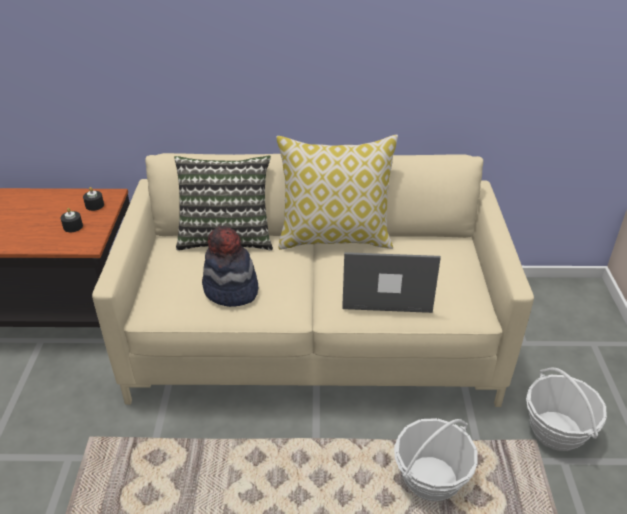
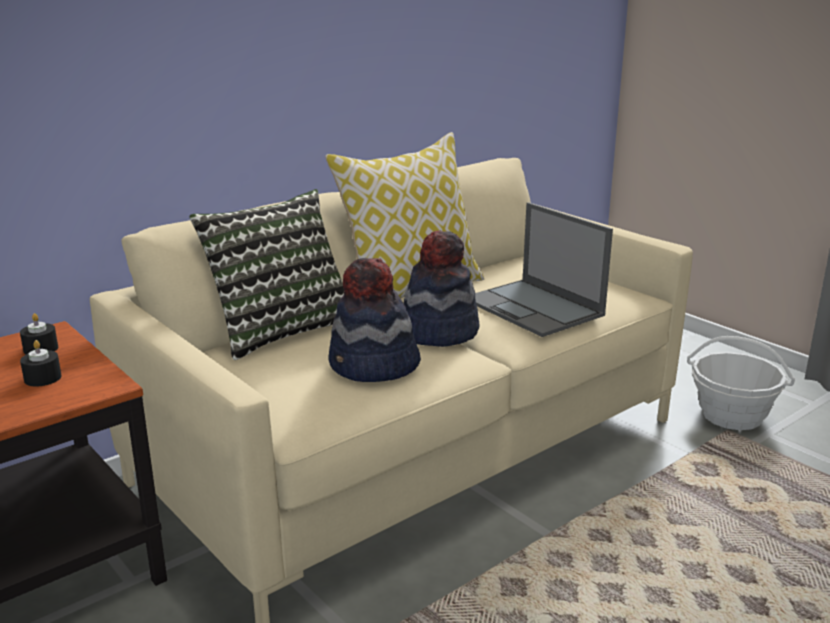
camera: 40 degrees left, 15 degrees down
(300, 281) = (438, 332): none -> hat
(385, 290) = (534, 308): laptop -> laptop turned 90 degrees counterclockwise
(431, 478) = (698, 504): basket -> none

